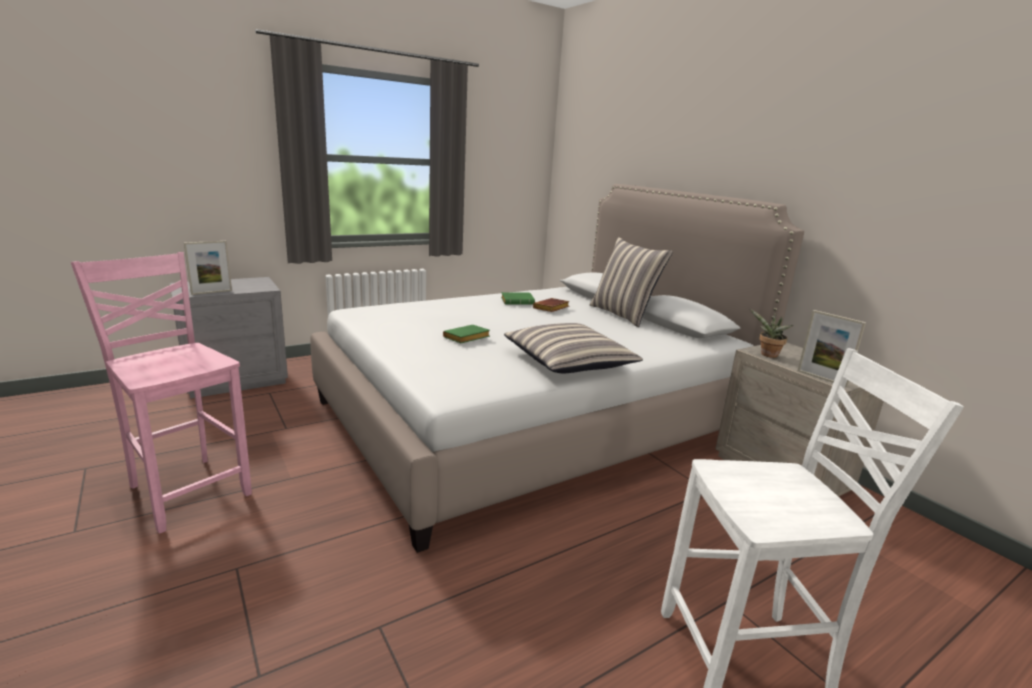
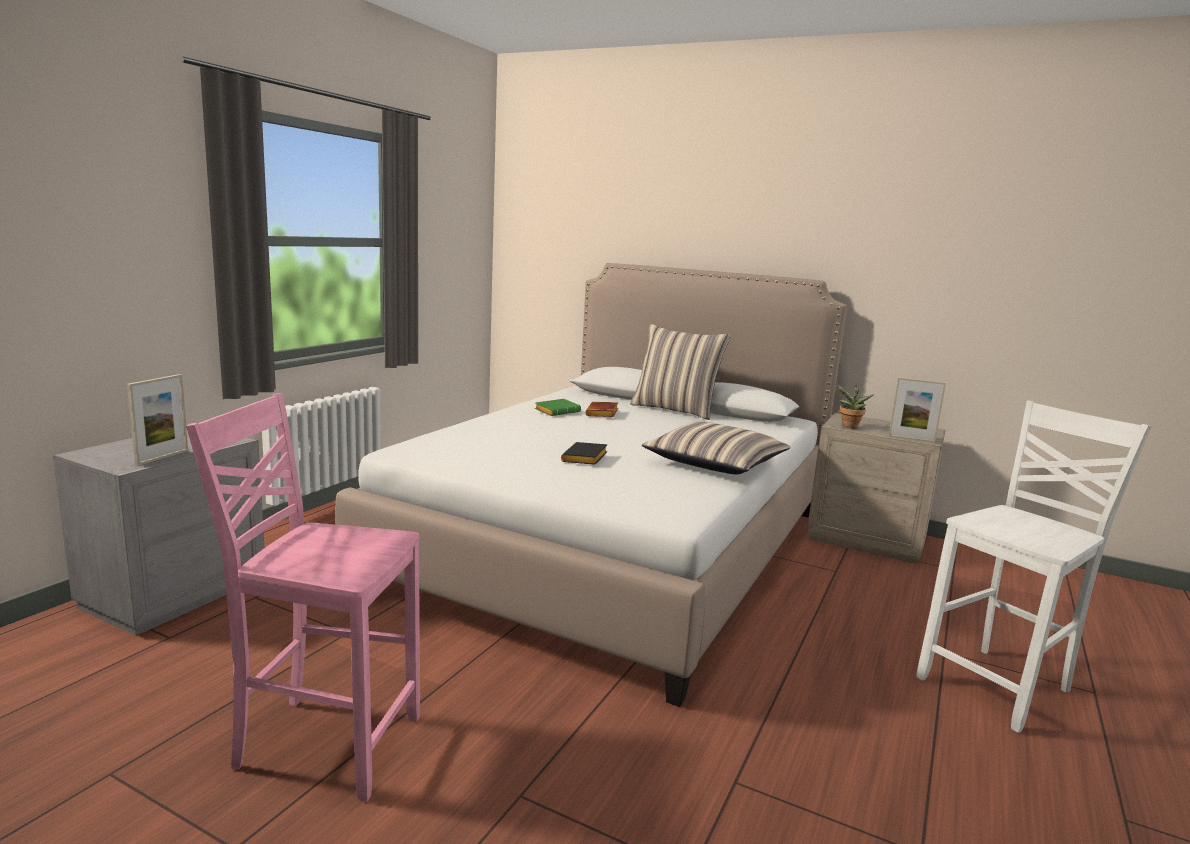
camera: 30 degrees left, 5 degrees down
(466, 338) = (585, 459): green book -> black book

